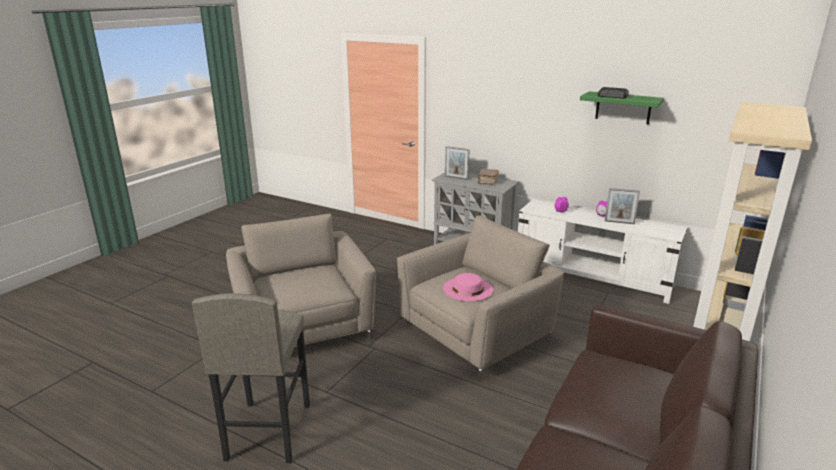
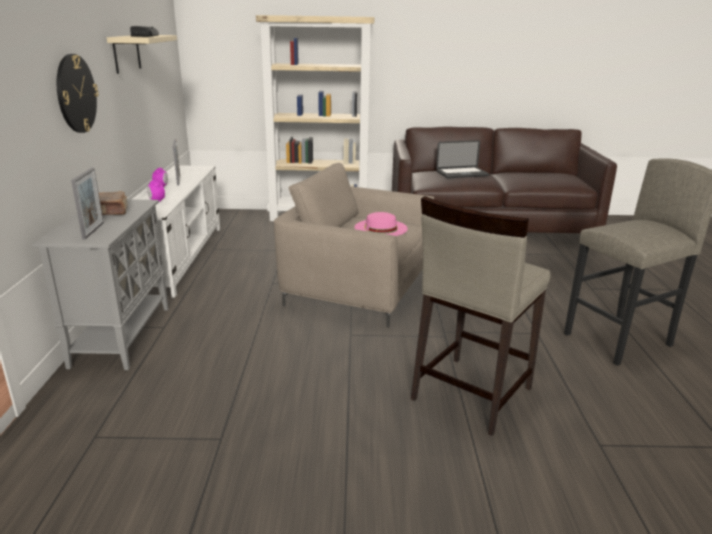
camera: 120 degrees left, 0 degrees up
(304, 328) = (470, 394): beige armchair -> beige stool
(527, 117) = (76, 94): none -> wall clock
(620, 394) = (462, 174): none -> laptop
(623, 108) = (126, 53): green shelf -> beige shelf

